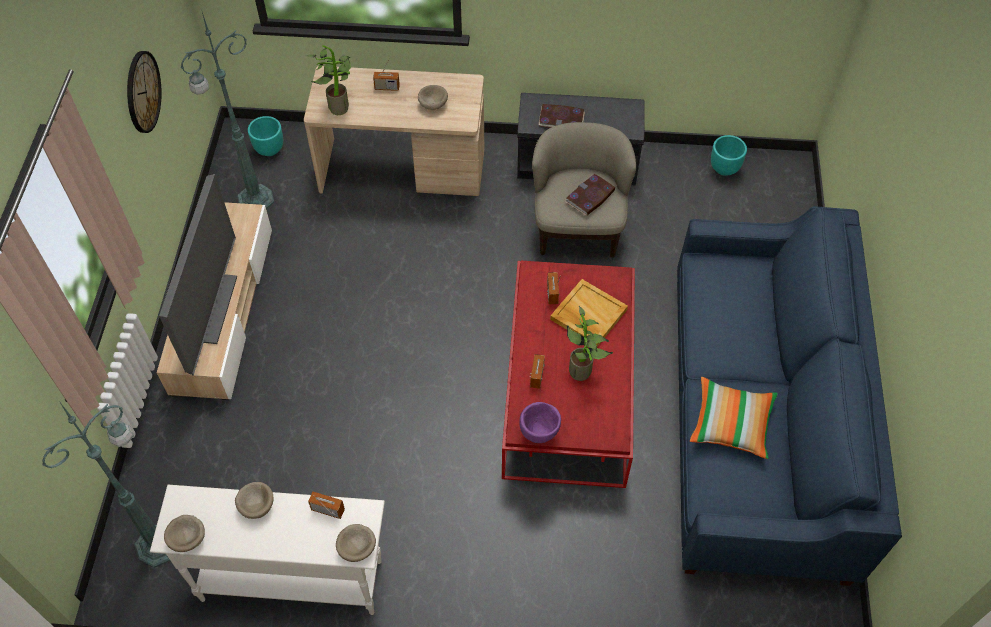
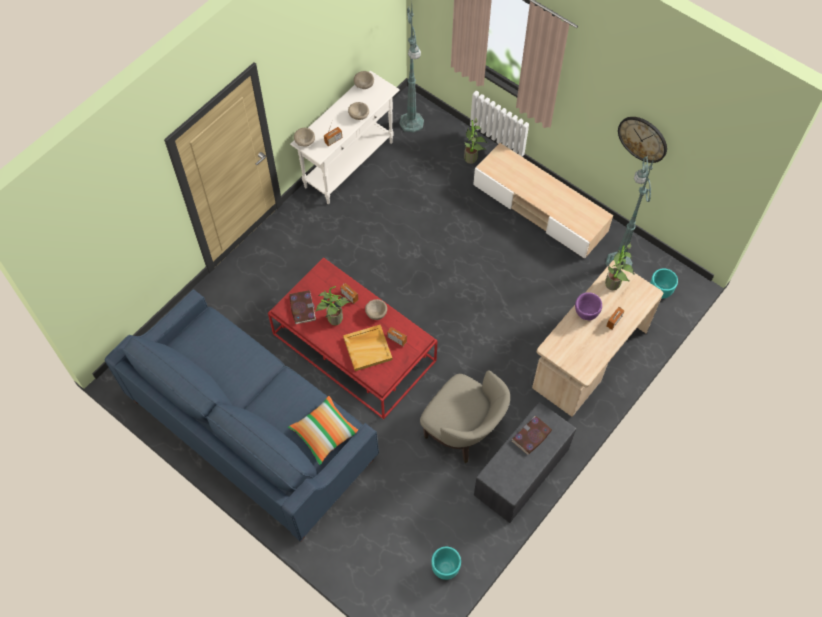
camera: 125 degrees right, 5 degrees up
(183, 427) = (472, 159): none -> potted plant
(208, 307) = (528, 182): television -> none
(432, 104) = (579, 338): beige bowl -> beige bowl (376, 313)
(539, 434) = (315, 275): purple bowl -> purple bowl (585, 314)
(590, 196) = (453, 410): book -> book (302, 308)
(731, 423) = (238, 360): pillow -> pillow (325, 433)

